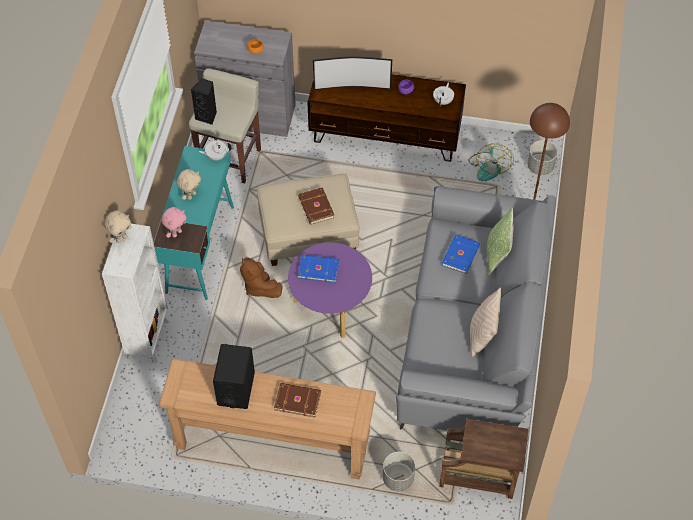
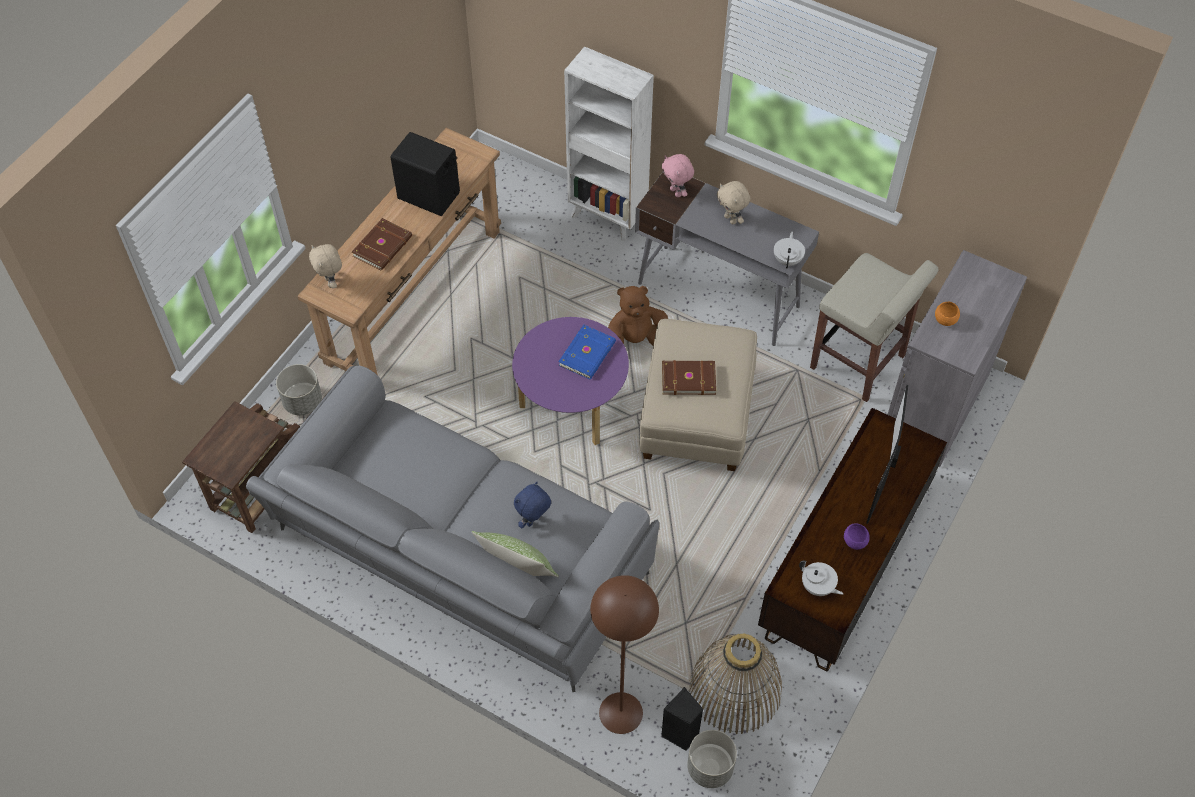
camera: 110 degrees right, 0 degrees up
(121, 238) = (627, 71): beige plush toy -> beige plush toy (331, 282)
(200, 248) = (719, 295): turquoise desk -> grey desk
(207, 116) = (869, 272): black speaker -> black speaker (681, 734)
(461, 255) = (533, 521): blue book -> blue plush toy
(482, 335) = (399, 501): beige pillow -> none
(489, 167) = (735, 690): fan -> basket

